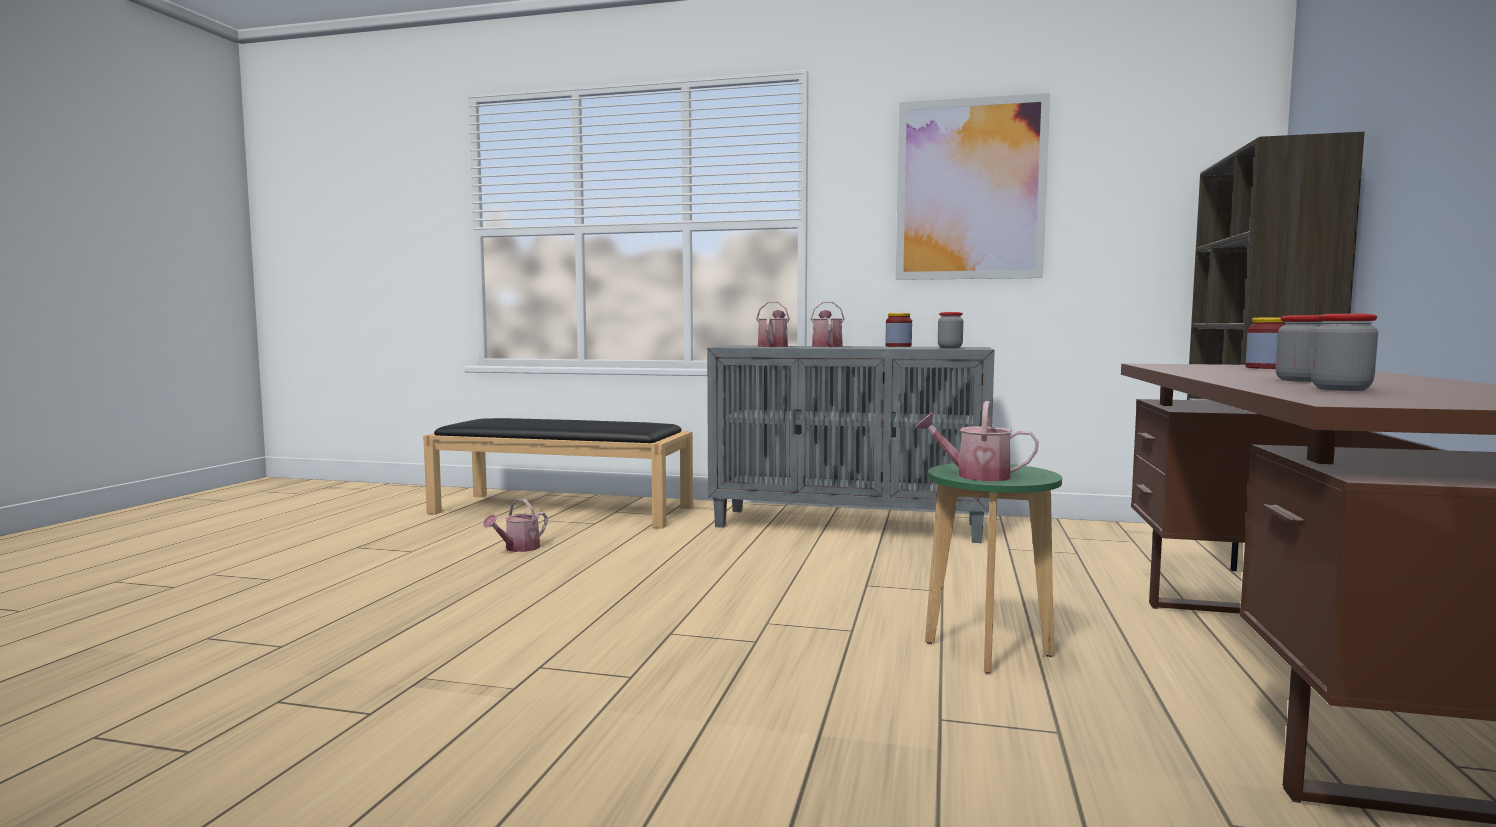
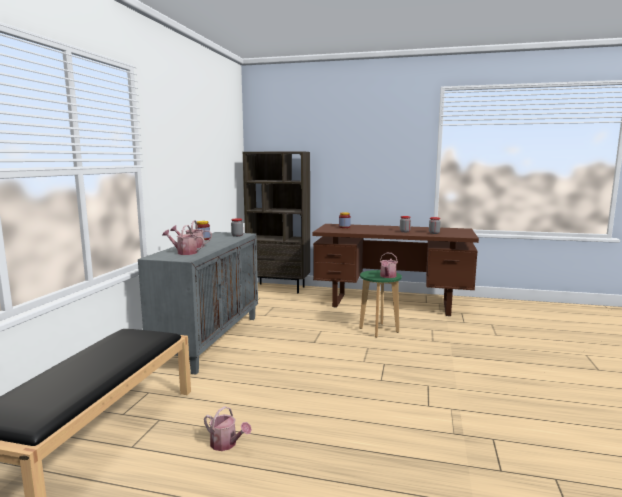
camera: 90 degrees left, 5 degrees up
(970, 190) = (190, 152): picture -> none

